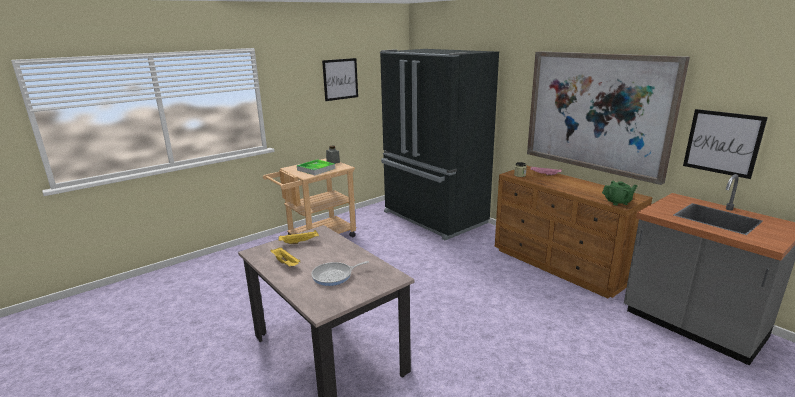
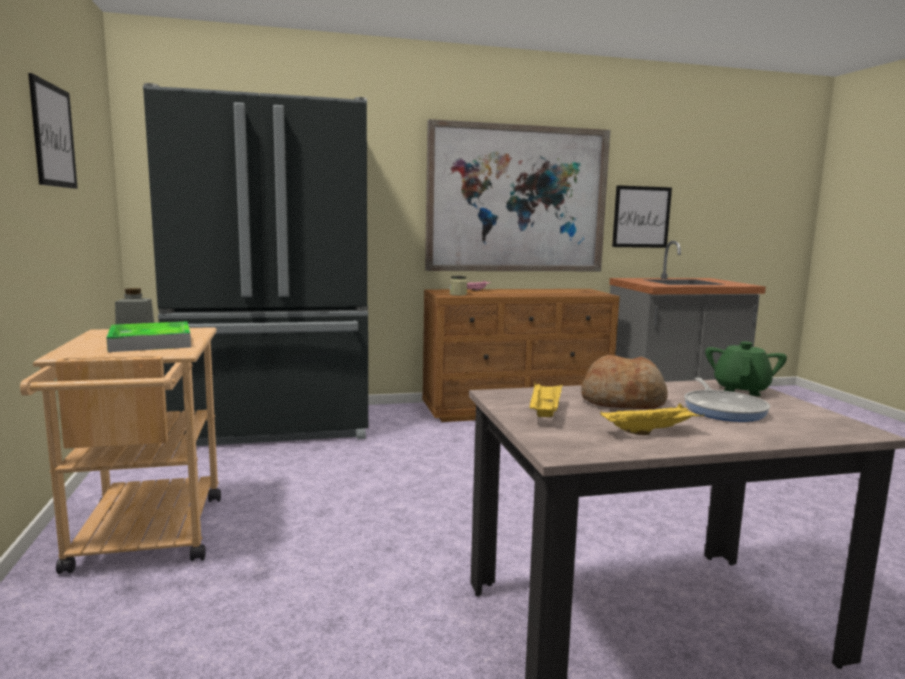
camera: 65 degrees left, 10 degrees down
(330, 254) = (623, 401): none -> bread
(617, 202) = (594, 293): green teapot -> green teapot (741, 390)

